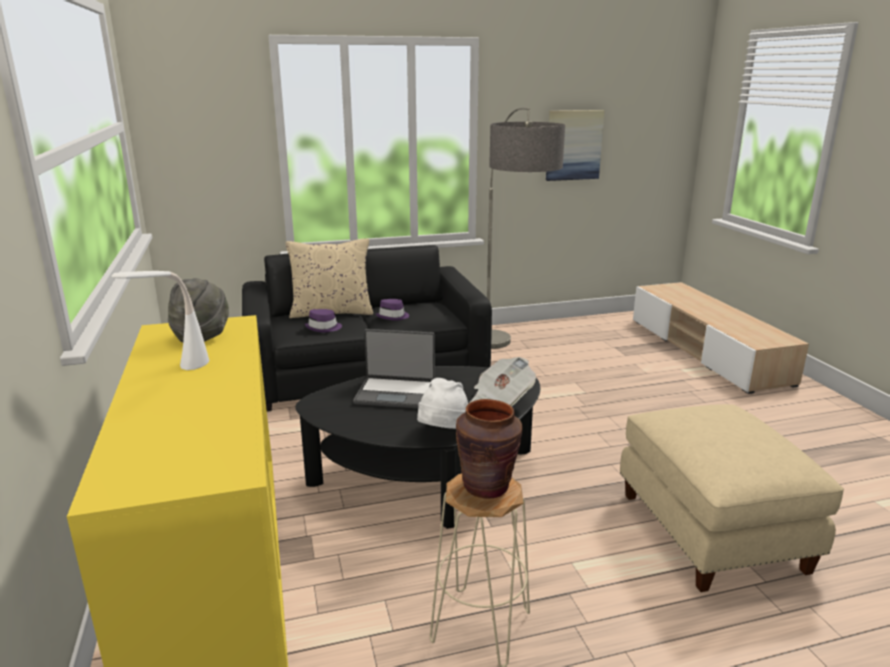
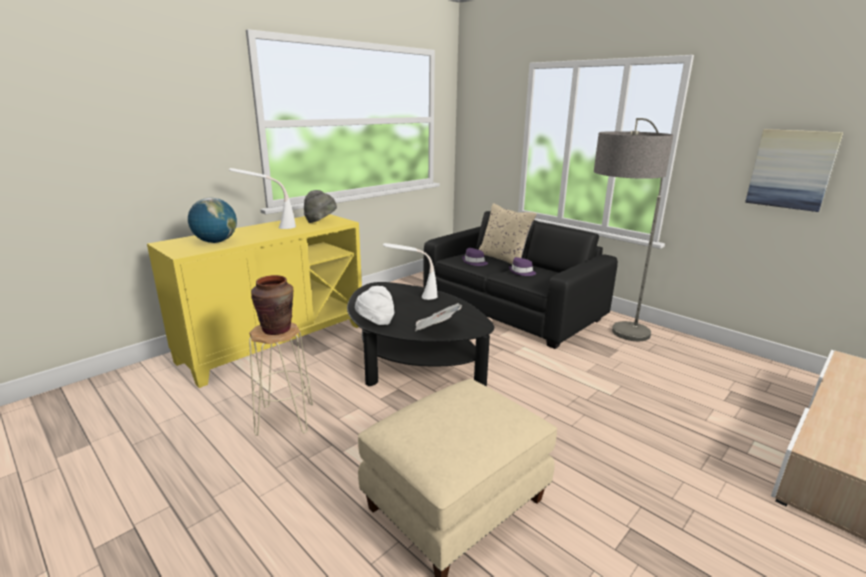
camera: 60 degrees right, 0 degrees up
(196, 433) = (216, 242): none -> globe
(395, 393) = (411, 299): laptop -> white table lamp

